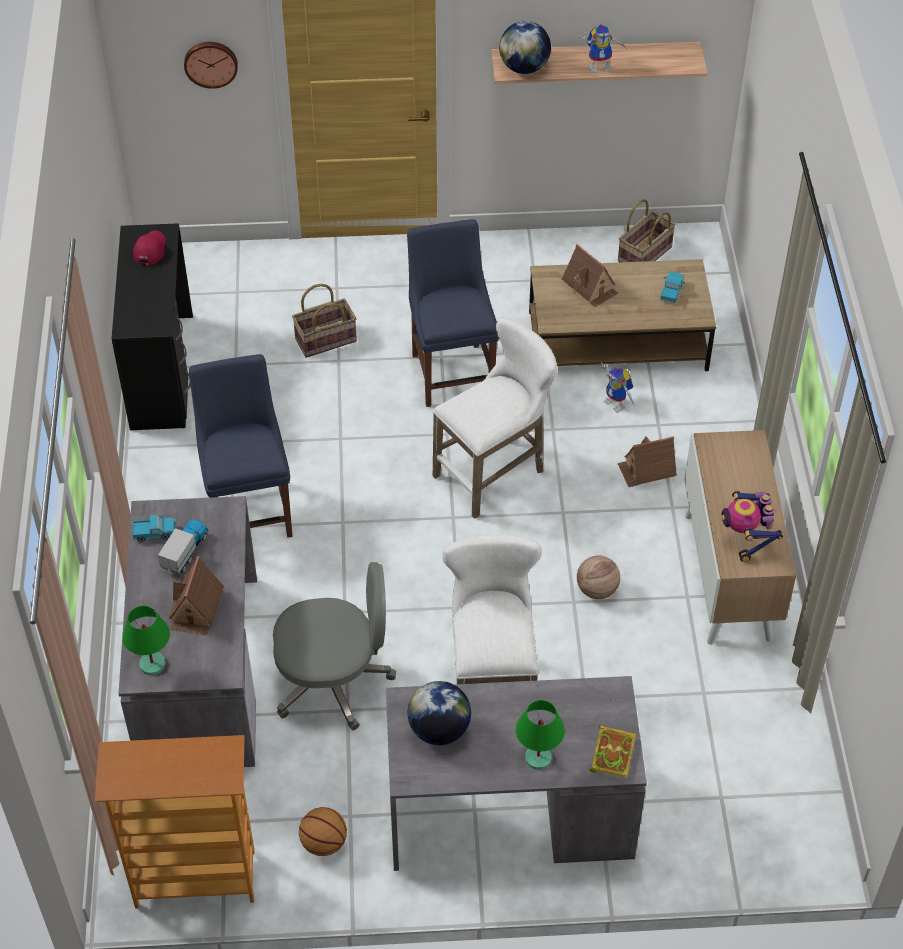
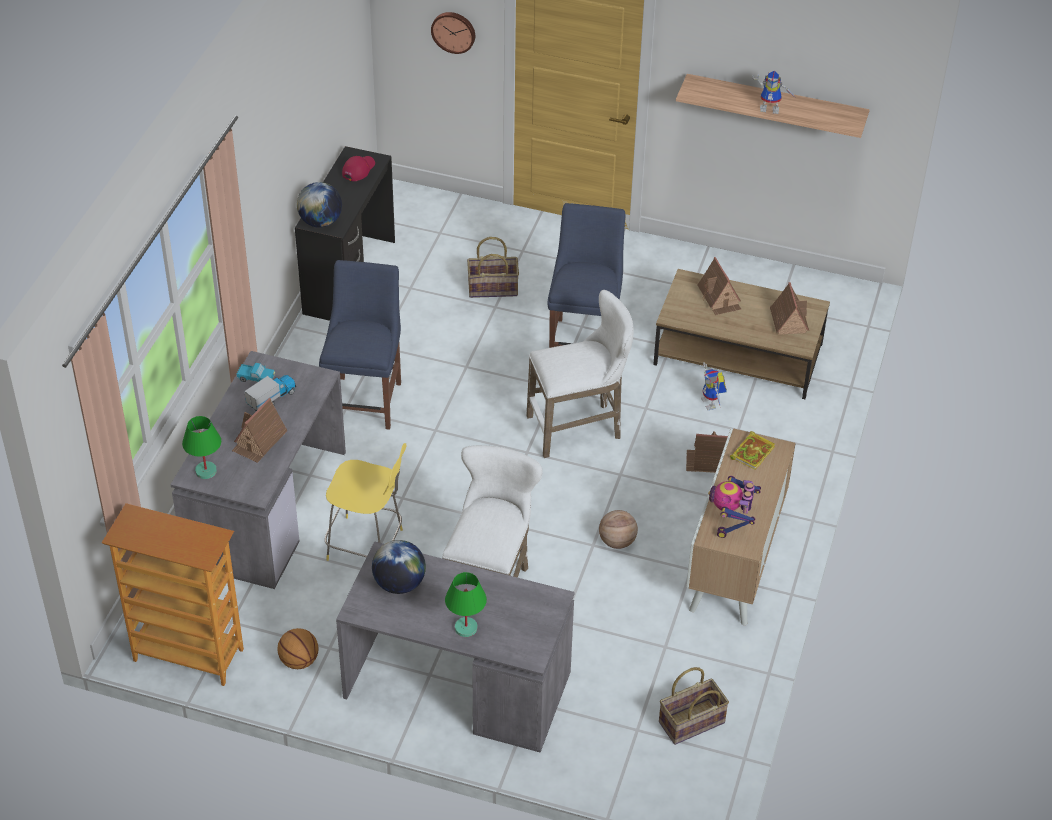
camera: 20 degrees right, 5 degrees down
(333, 680) = (367, 545): grey office chair -> yellow stool
(524, 68) = (705, 94): globe -> globe (320, 222)
(612, 752) = (527, 642): book -> book (752, 452)
(645, 255) = (799, 292): basket -> basket (692, 723)
(671, 292) = (788, 320): toy truck -> toy house

